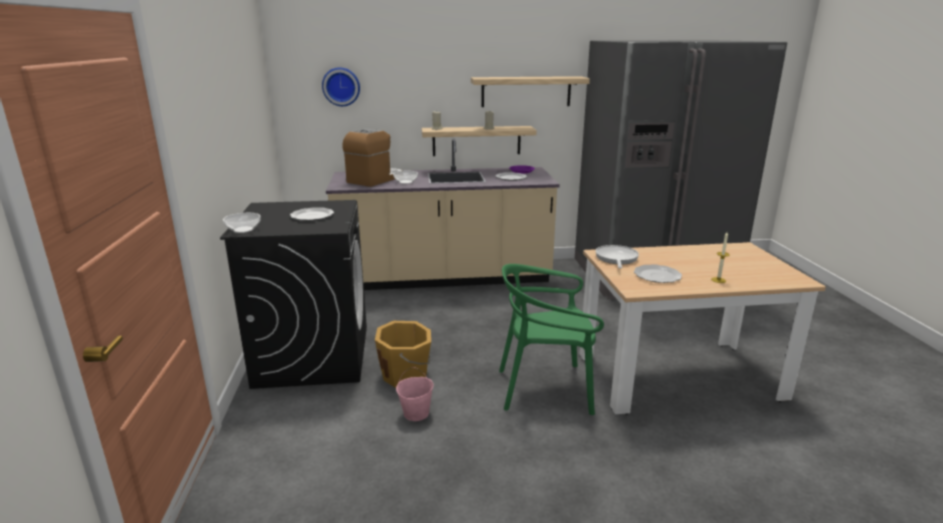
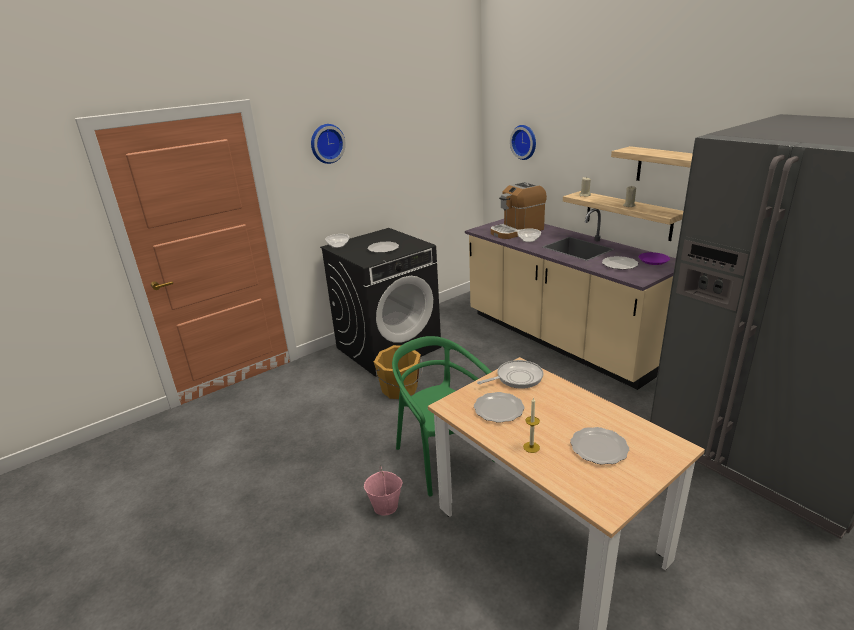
camera: 60 degrees right, 5 degrees up
(197, 80) = (326, 143): none -> wall clock
(375, 179) = (517, 231): coffee machine -> coffee machine turned 150 degrees clockwise
(416, 413) = (361, 413): pink bucket -> pink bucket (386, 506)
(732, 263) = (599, 448): none -> plate

